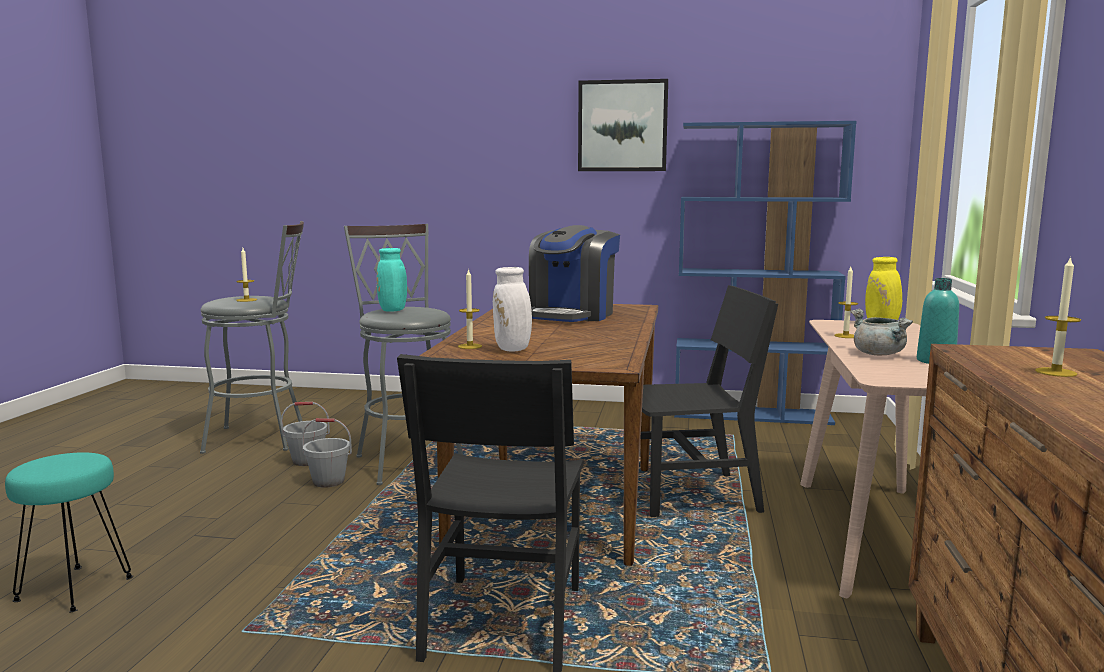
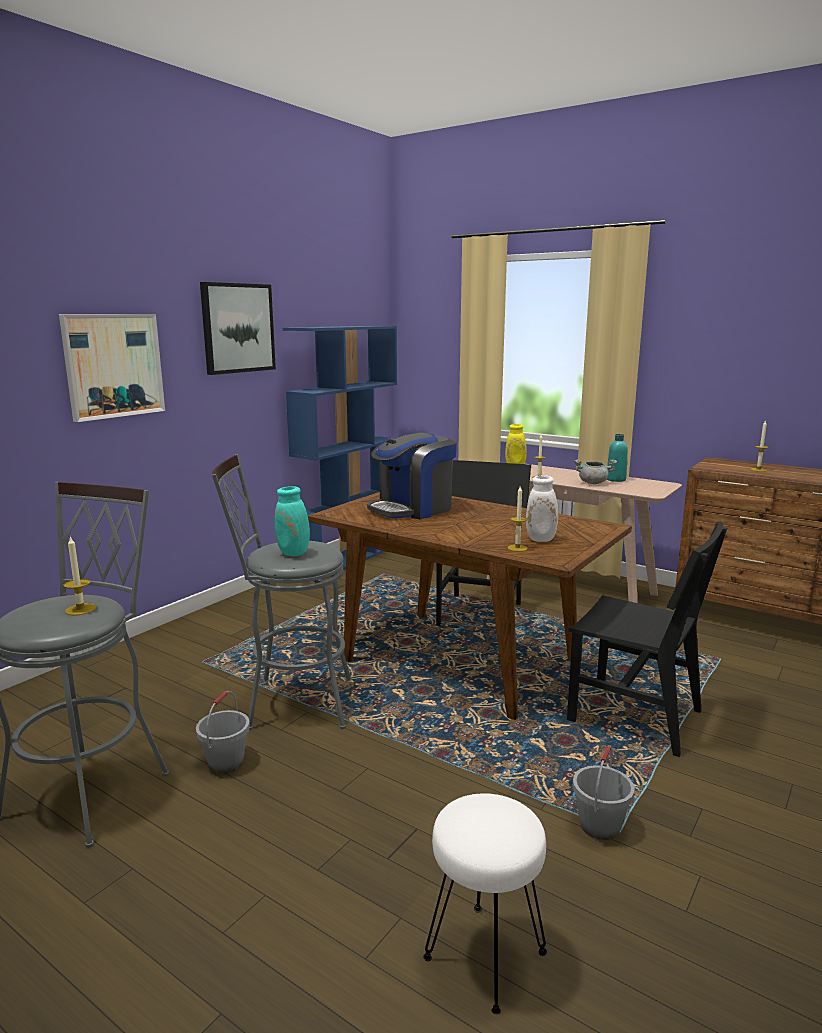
camera: 65 degrees left, 5 degrees up
(74, 588) = (484, 957): turquoise stool -> white stool
(329, 481) = (307, 755): grey bucket -> grey bucket (599, 825)
(482, 157) = (113, 365): none -> picture
(572, 315) = (413, 509): coffee machine -> coffee machine turned 90 degrees clockwise

